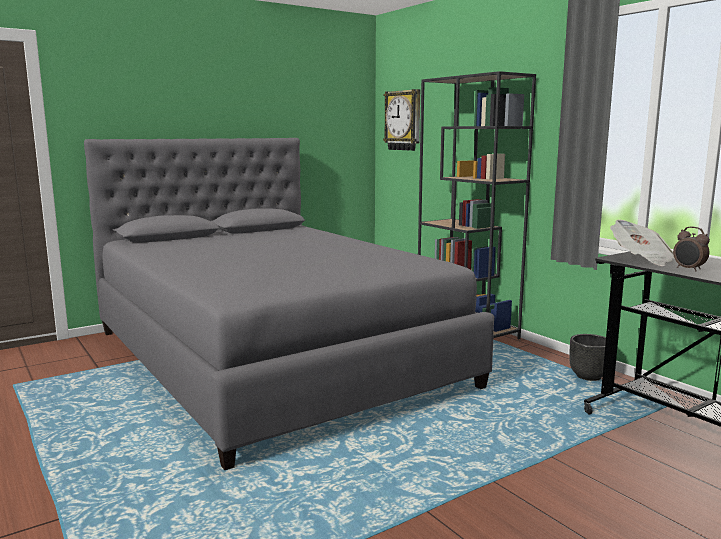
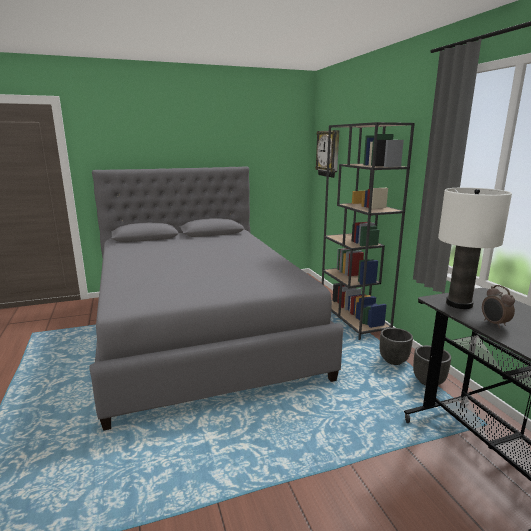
camera: 15 degrees right, 5 degrees up
(538, 363) = (393, 361): none -> black planter
(641, 259) = (459, 304): newspaper -> white table lamp

